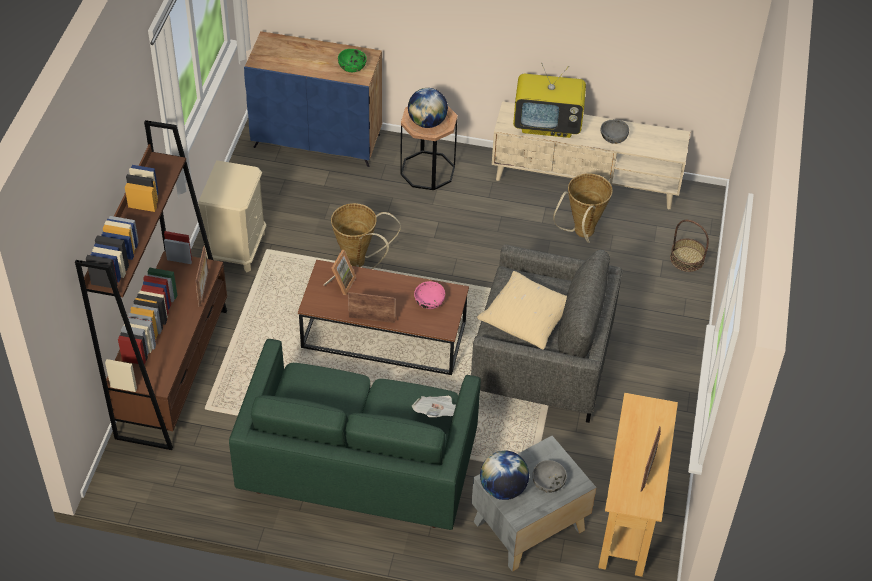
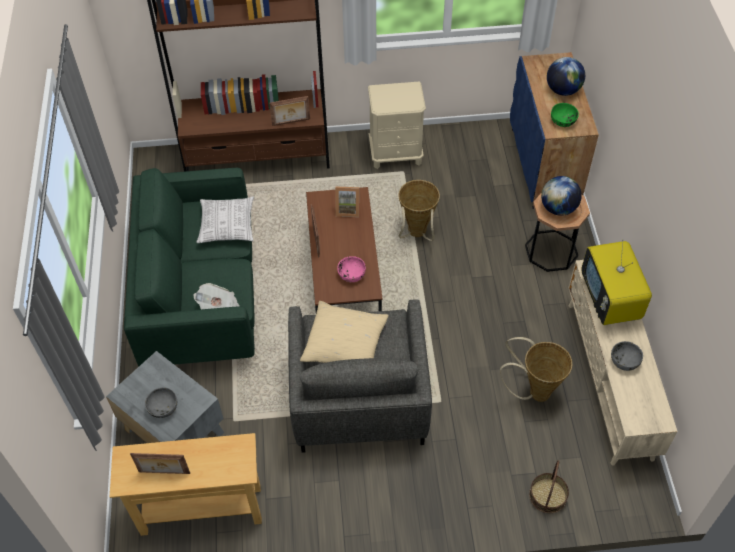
camera: 75 degrees right, 5 degrees up
(323, 385) = (227, 226): none -> pillow
(503, 488) = (149, 375): globe -> globe (563, 90)

